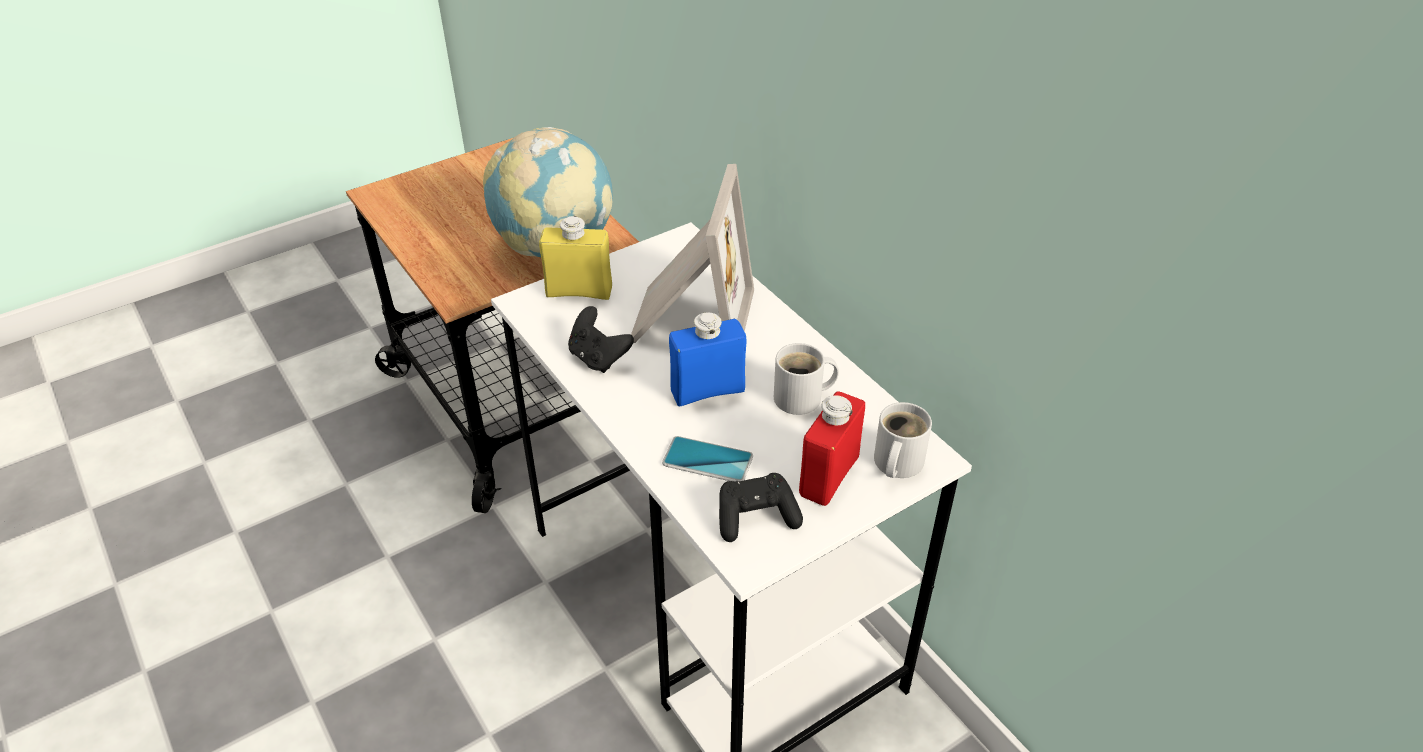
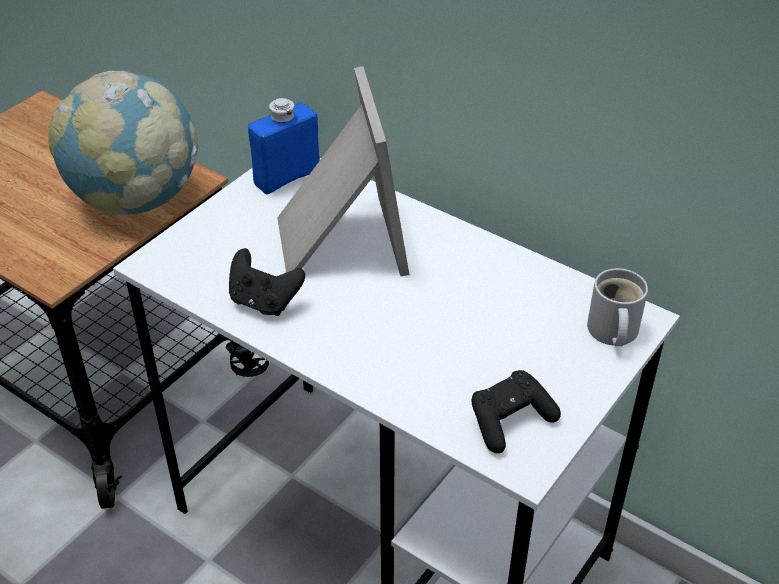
camera: 20 degrees left, 0 degrees up
(579, 291) = (207, 238): yellow bottle -> none
(707, 391) = (394, 308): blue bottle -> blue bottle (287, 177)
(707, 460) = (432, 377): phone -> none
(802, 398) = (491, 292): white mug -> none
(829, 476) = (557, 361): red bottle -> none

